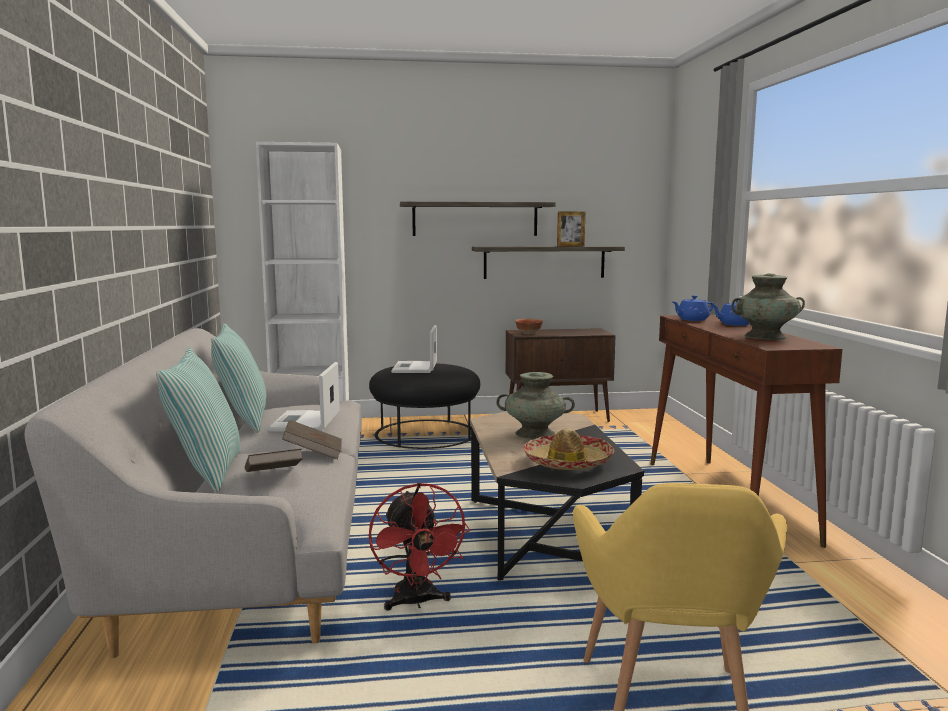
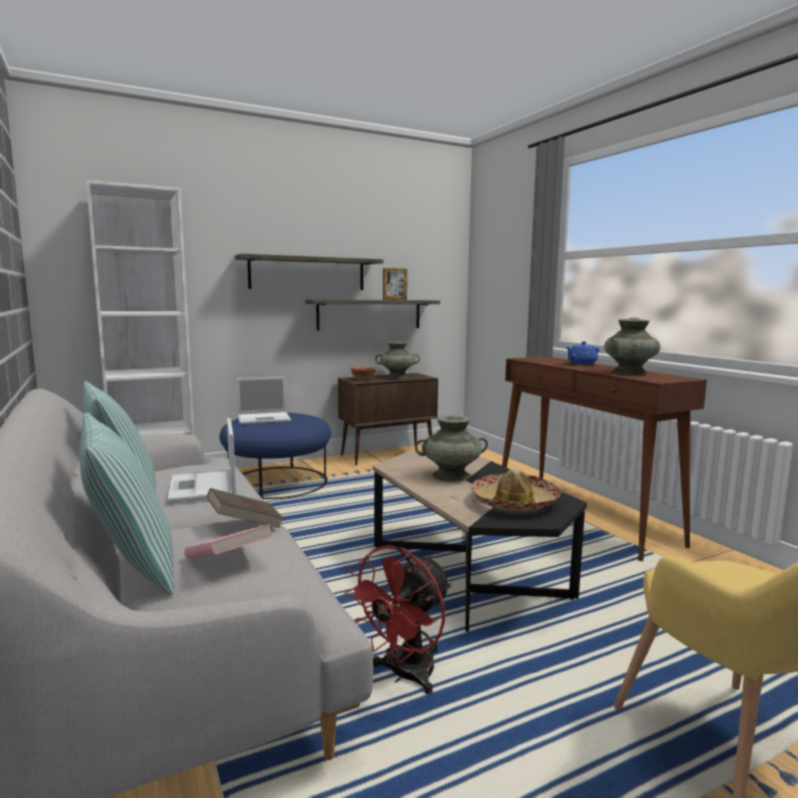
camera: 20 degrees left, 0 degrees up
(273, 477) = (228, 562): brown book -> pink book
(415, 368) = (265, 418): laptop -> laptop turned 90 degrees counterclockwise
(416, 602) = (404, 675): red fan -> red fan turned 75 degrees clockwise
(426, 433) = (278, 482): black ottoman -> blue ottoman
(571, 332) = (397, 377): none -> turquoise vase
(692, 320) = (540, 361): blue teapot -> none

